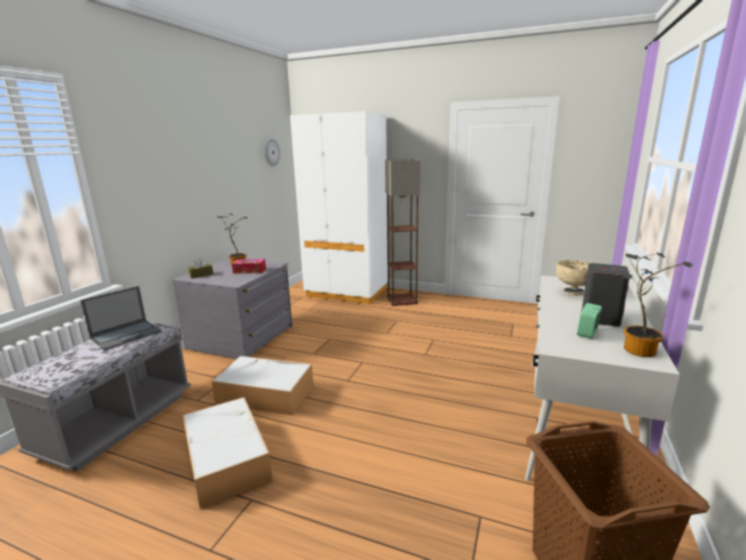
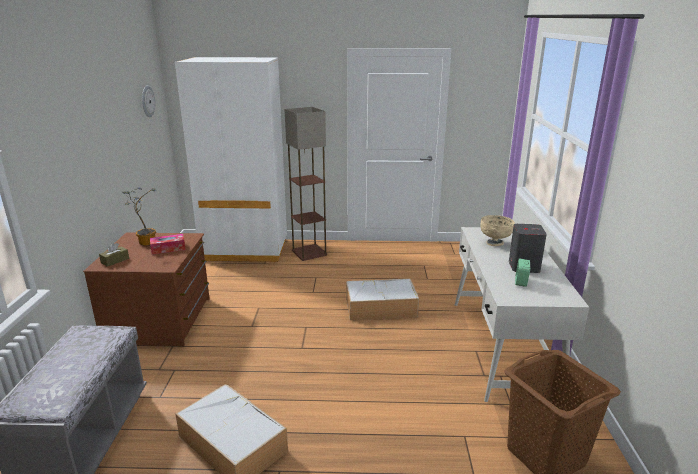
camera: 20 degrees left, 5 degrees up
(127, 334) = (86, 344): laptop -> none
(242, 337) = (160, 320): grey dresser -> brown dresser
(264, 394) = (227, 377): storage box -> storage box (380, 307)
(637, 348) = (557, 290): potted plant -> none

